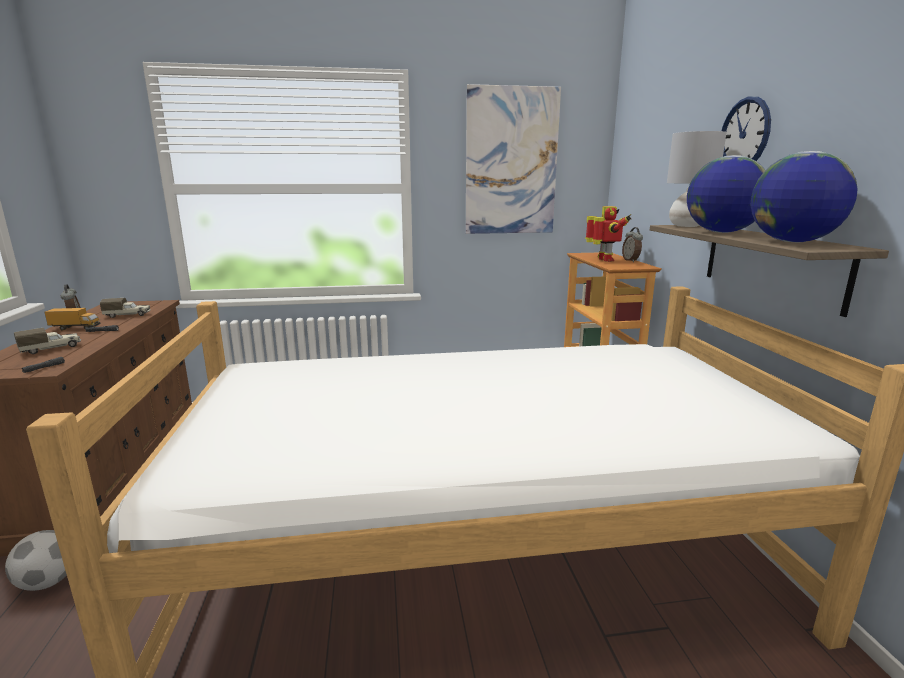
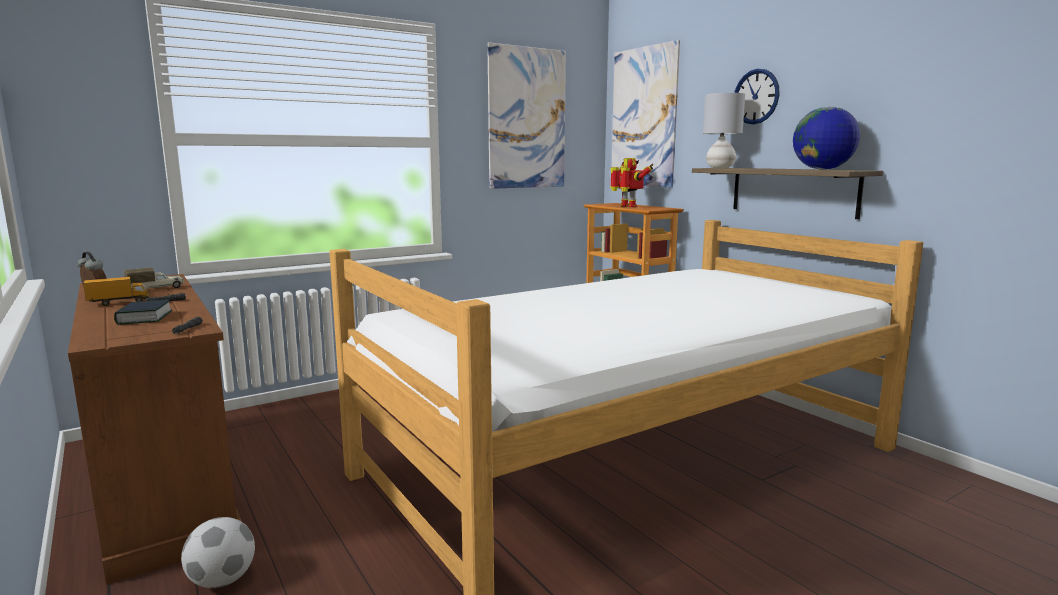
camera: 25 degrees left, 5 degrees down
(51, 349) = (144, 318): toy truck -> book
(631, 260) = (649, 206): alarm clock -> none
(639, 159) = (643, 117): none -> picture
(721, 232) = (760, 168): globe -> none

